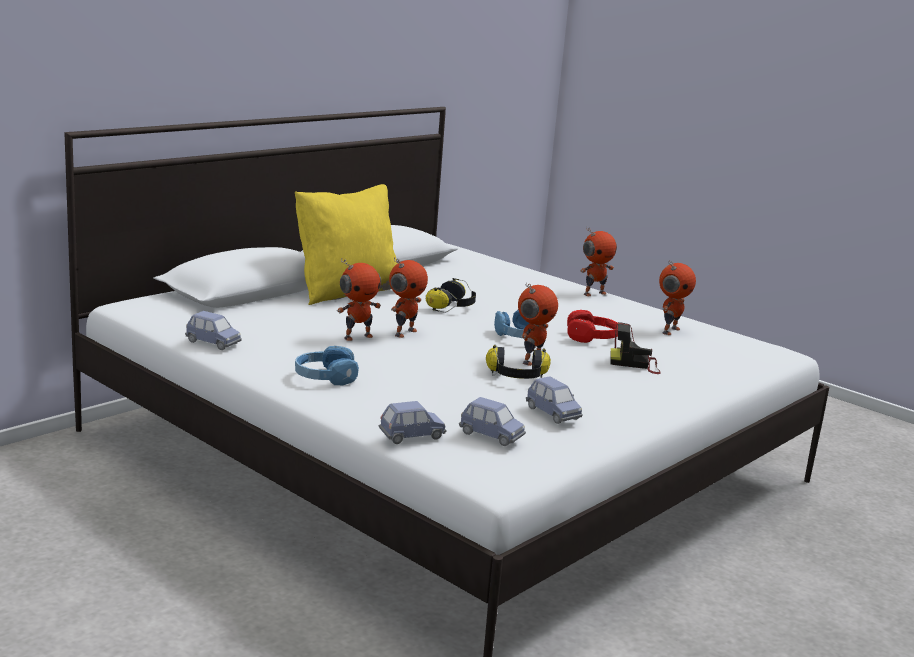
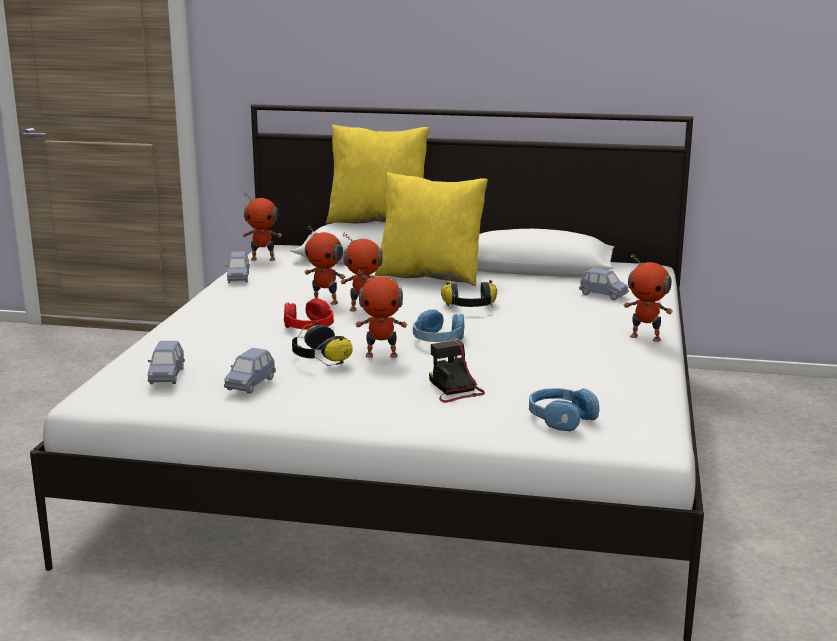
camera: 60 degrees right, 0 degrees up
(236, 249) = (378, 221): none -> yellow pillow
(325, 377) = (220, 314): blue headphones -> blue headphones (560, 418)
(412, 436) = (137, 358): blue toy car -> blue toy car (603, 295)
(592, 337) = (499, 361): red headphones -> red headphones (309, 327)
(669, 330) = (597, 384): toy robot -> toy robot (263, 259)

